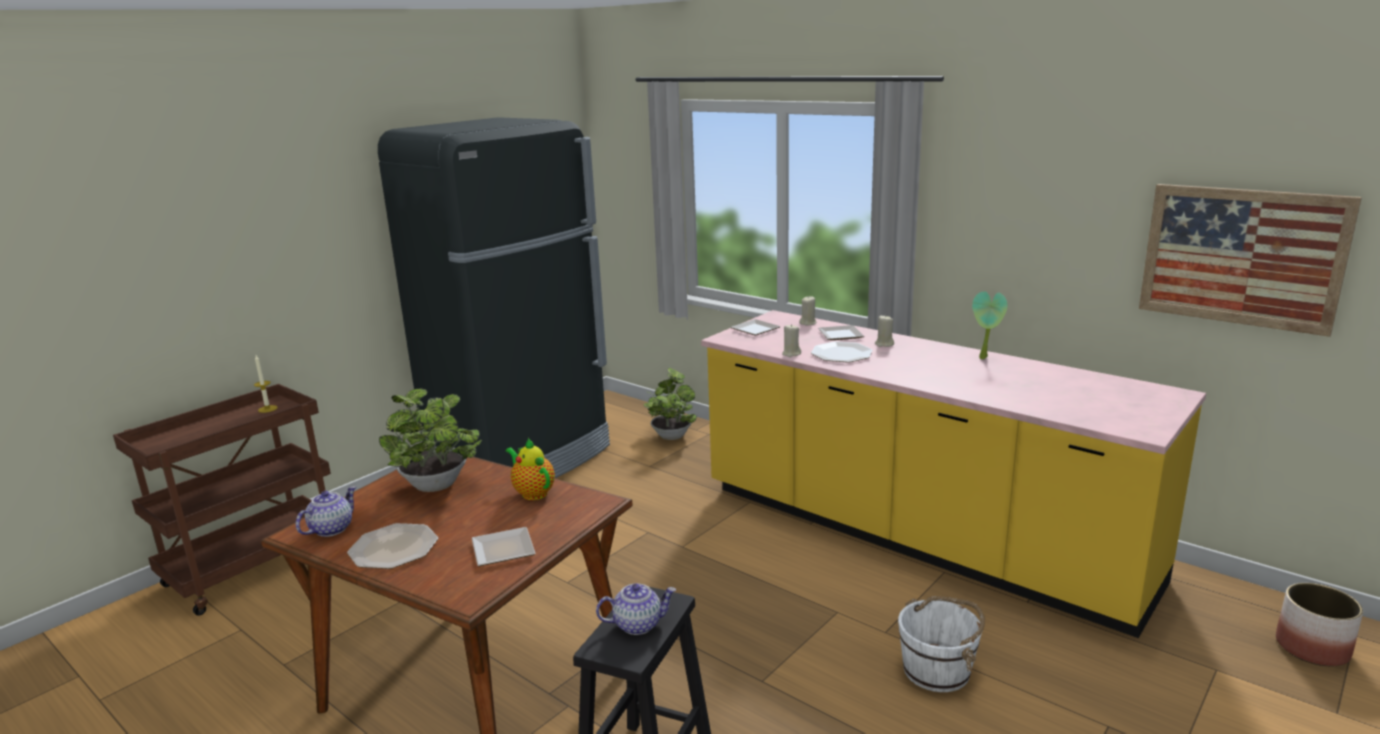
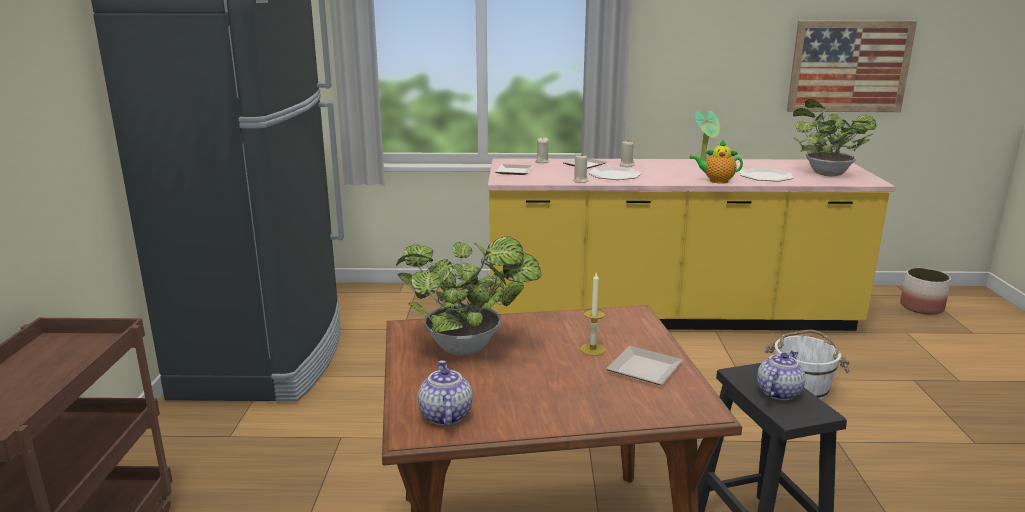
camera: 40 degrees left, 0 degrees up
(267, 409) = (60, 349): candle -> candle (592, 349)
(393, 548) = (548, 405): plate -> plate (766, 176)
(532, 492) = (566, 324): teapot -> teapot (716, 181)
(672, 435) = (384, 301): potted plant -> potted plant (824, 173)

